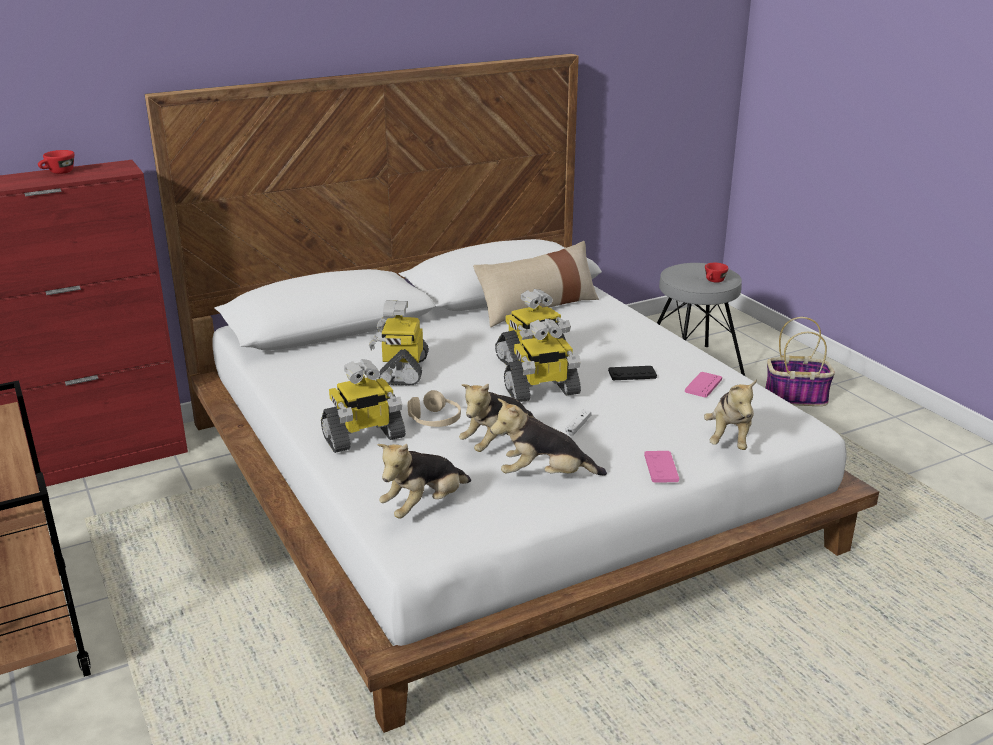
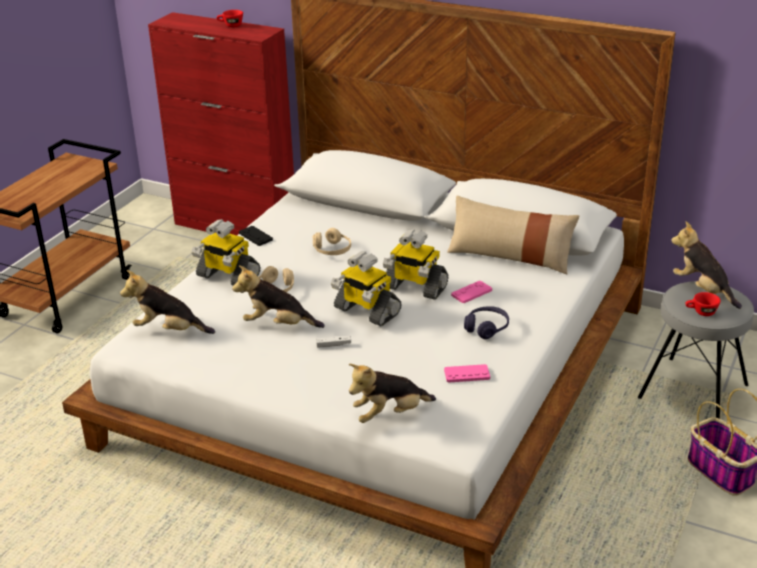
camera: 55 degrees right, 5 degrees up
(402, 370) = (332, 250): toy robot -> beige headphones
(545, 476) = (250, 358): plush toy -> plush toy (702, 290)
(632, 374) = (444, 337): black game controller -> black game controller (255, 236)
(641, 354) = (486, 328): none -> purple headphones
(661, 467) = (311, 399): pink game controller -> pink game controller (471, 293)

